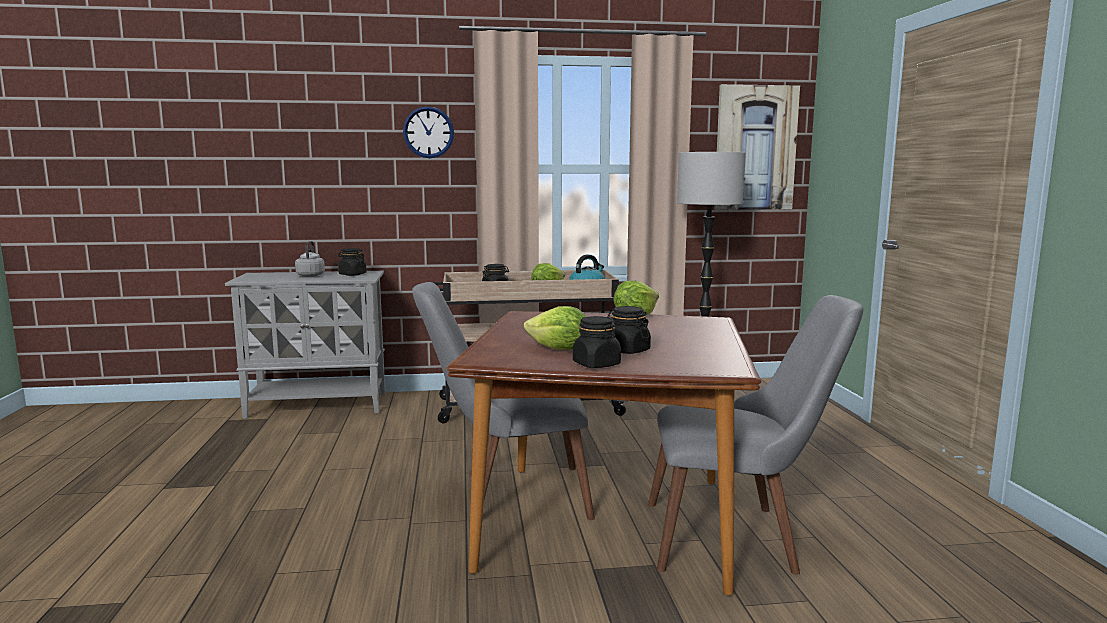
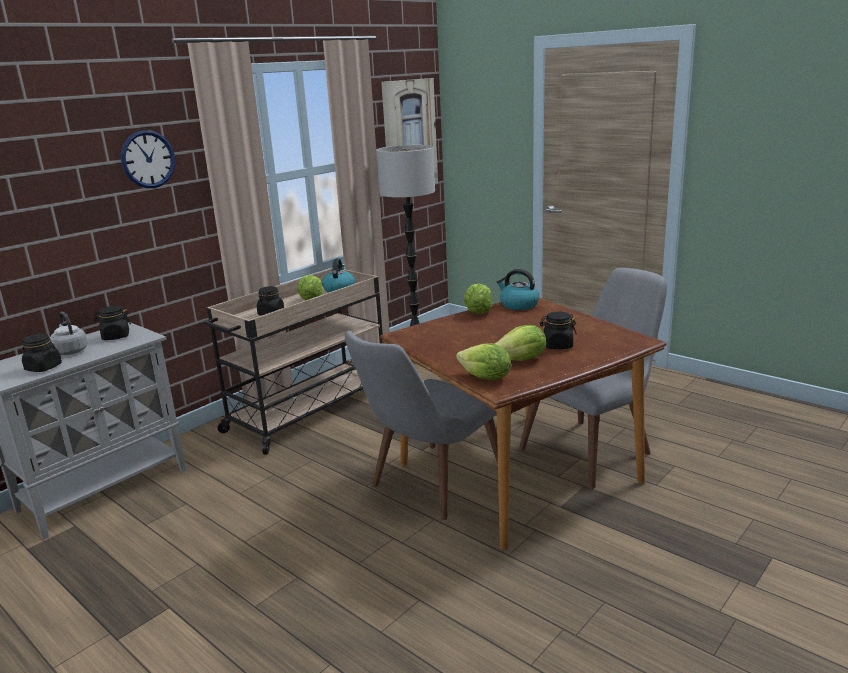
camera: 40 degrees left, 10 degrees up
(489, 351) = (485, 378): none -> lettuce
(596, 364) = (573, 363): black jar -> black jar (44, 367)
(689, 320) = (518, 305): none -> kettle

